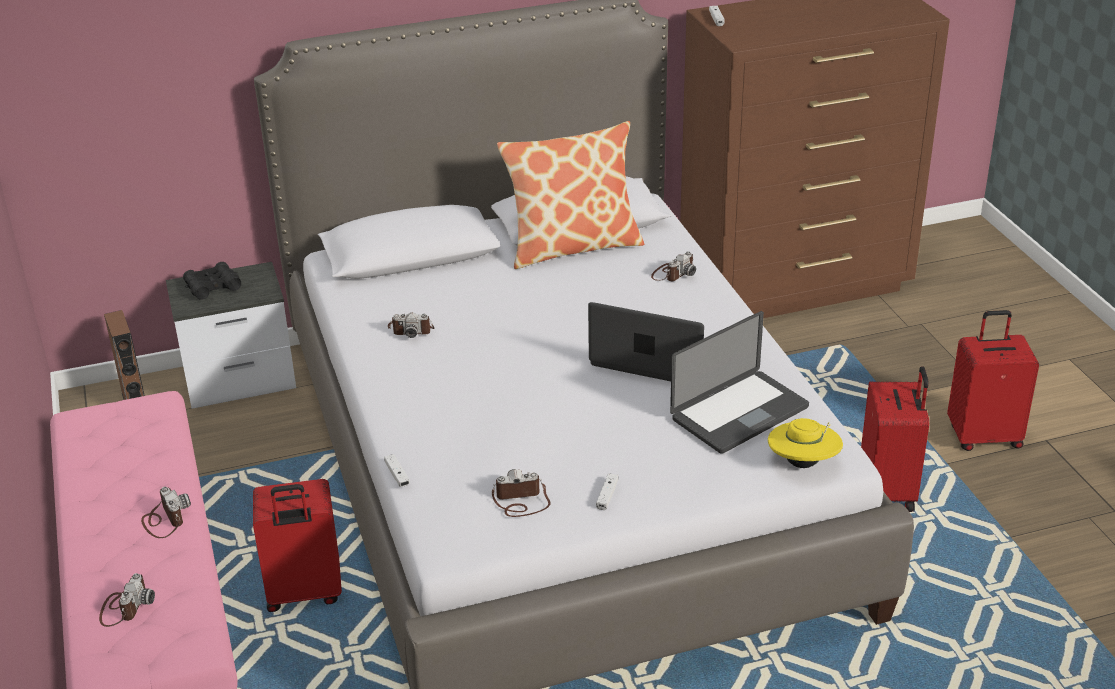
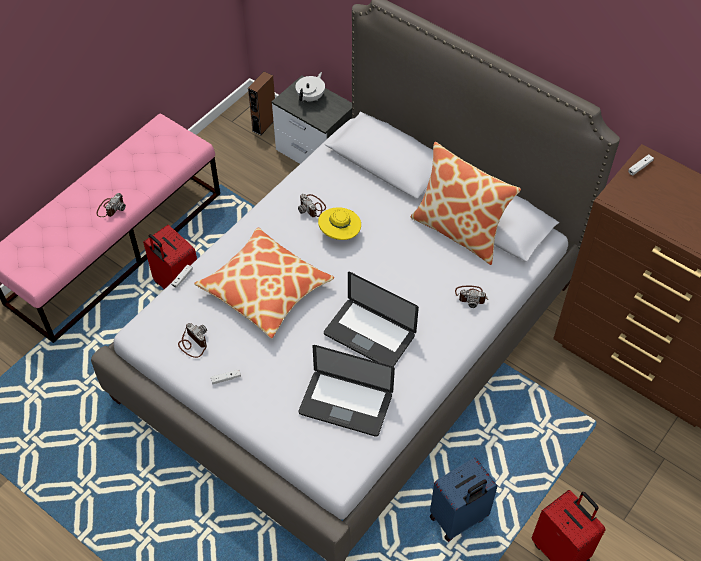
camera: 55 degrees right, 20 degrees up
(125, 607) = (45, 234): camera -> none
(212, 287) = (311, 97): black binoculars -> white teapot
(499, 411) = (265, 289): none -> pillow
(655, 359) = (369, 335): laptop -> laptop turned 135 degrees clockwise
(803, 463) = (320, 459): yellow hat -> yellow hat (340, 233)
(889, 491) = (459, 519): red suitcase -> blue suitcase

